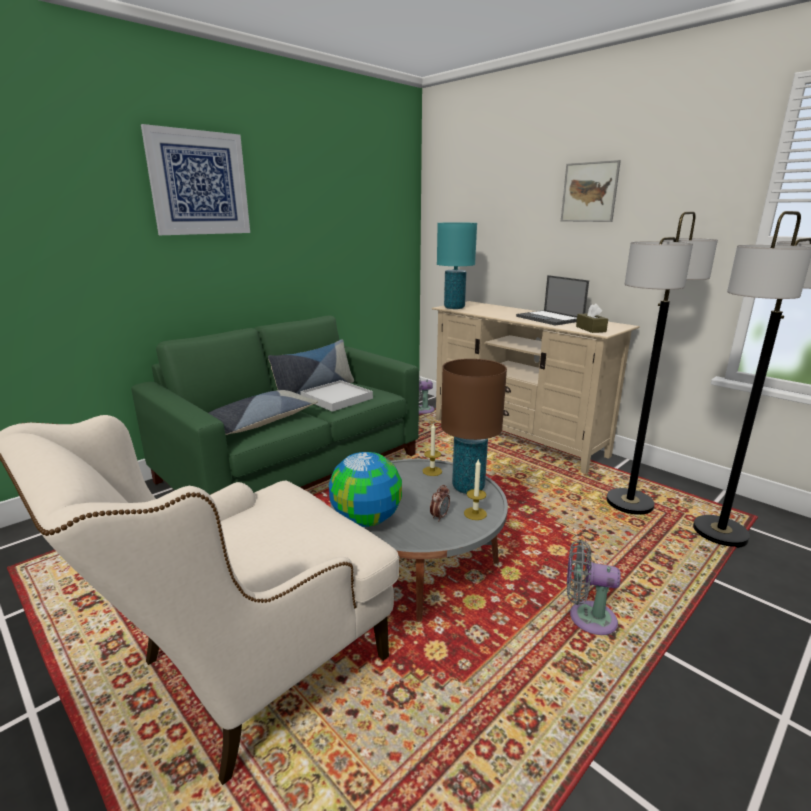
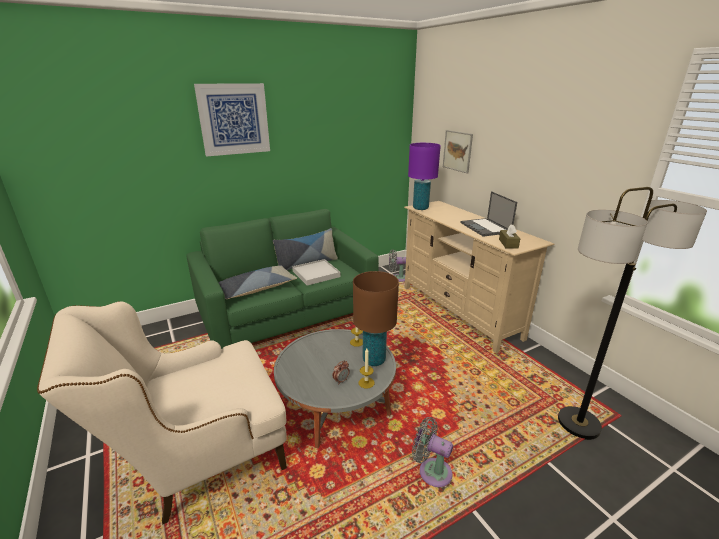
camera: 15 degrees right, 5 degrees up
(366, 519) = (292, 374): globe -> none
(454, 307) = (420, 208): turquoise table lamp -> purple table lamp
(589, 192) = (526, 129): picture -> picture (457, 151)
(629, 503) = (517, 384): floor lamp -> none

